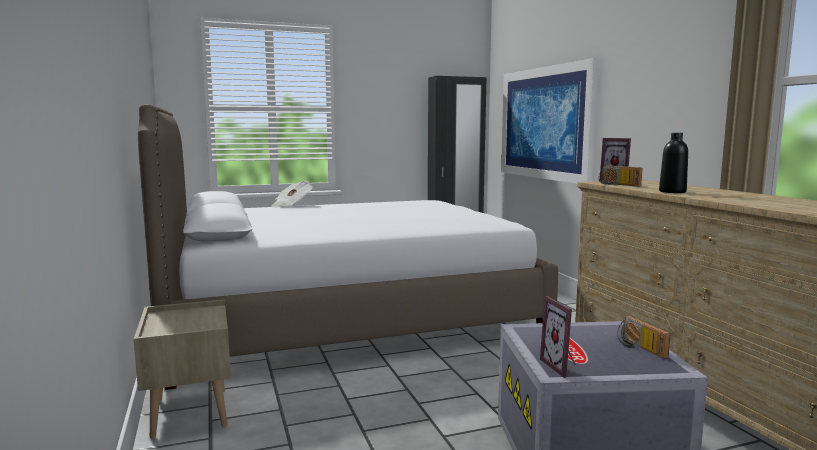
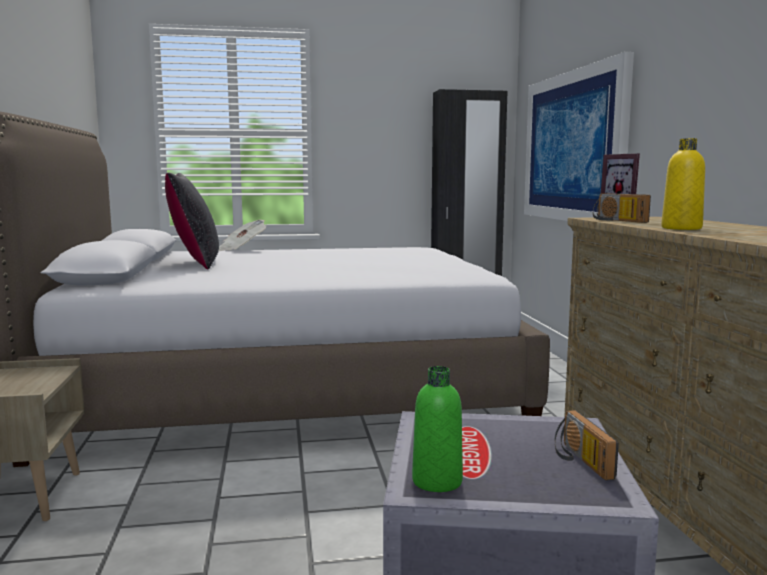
camera: 10 degrees right, 0 degrees up
(273, 219) = (195, 263): none -> black pillow
(563, 366) = (437, 481): picture frame -> green bottle
(672, 192) = (681, 228): black bottle -> yellow bottle

